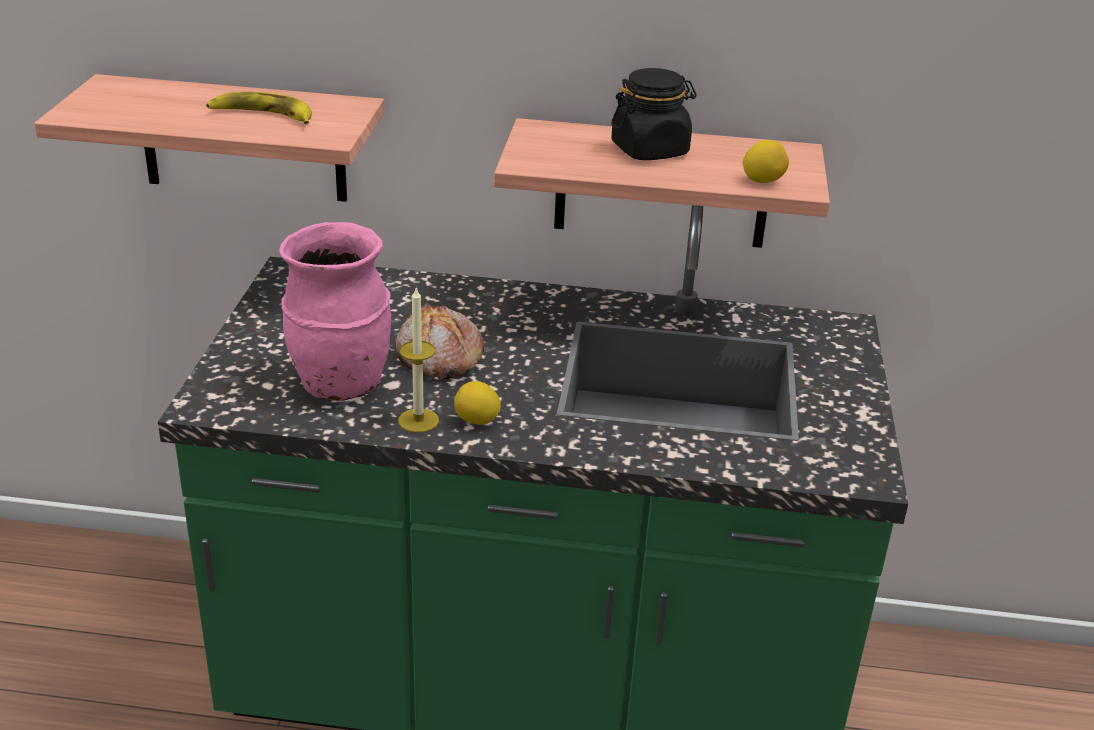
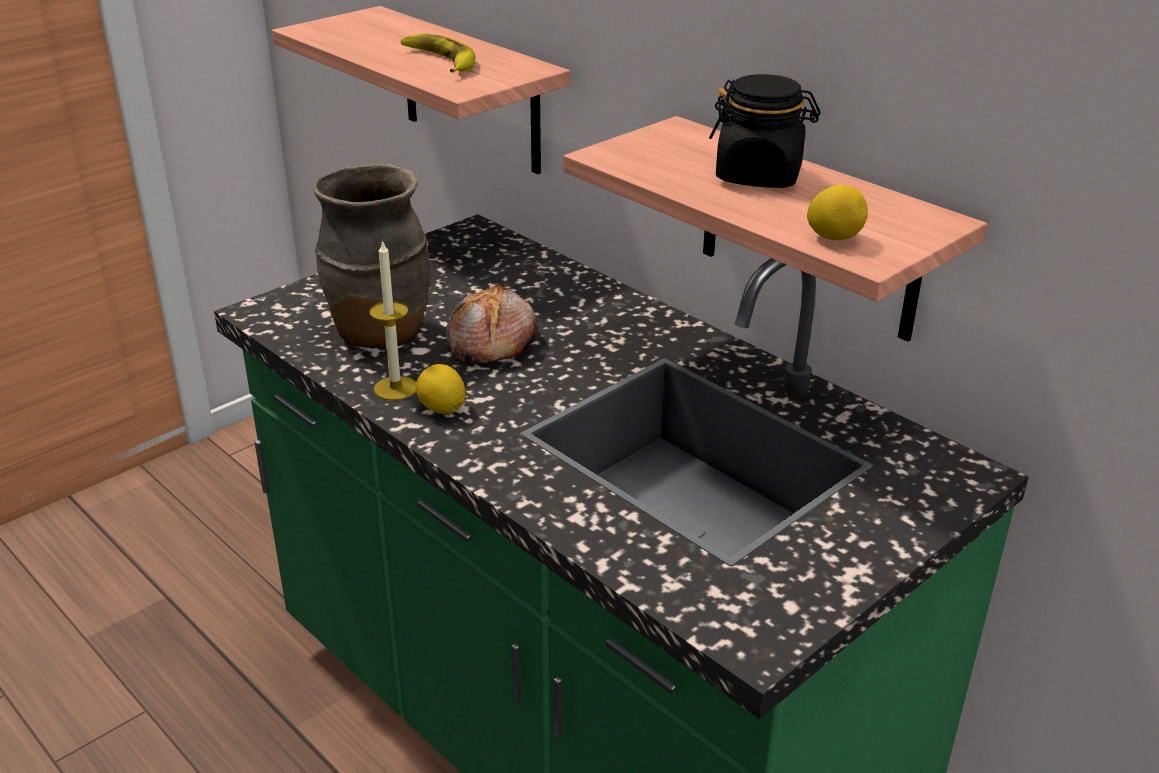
camera: 40 degrees right, 0 degrees up
(340, 385) = (378, 334): pink vase -> brown vase

